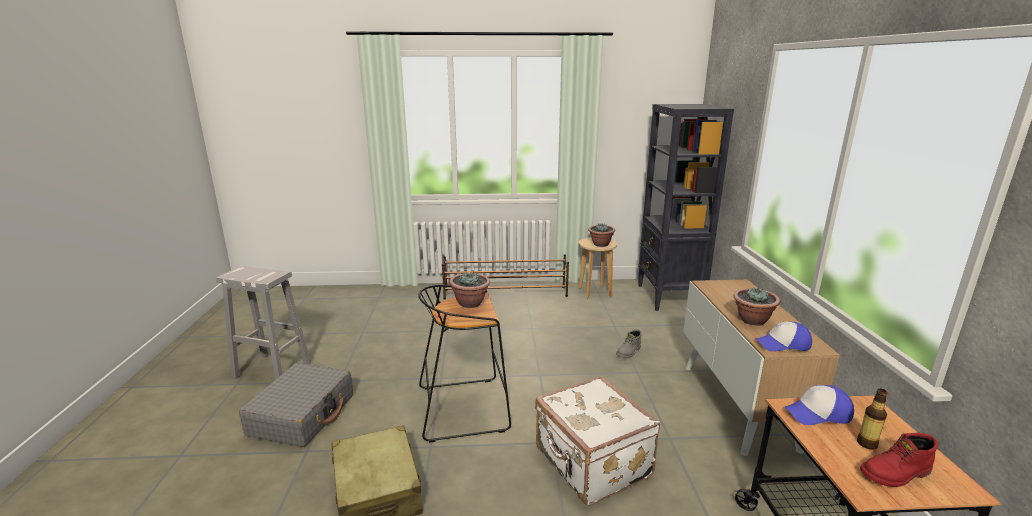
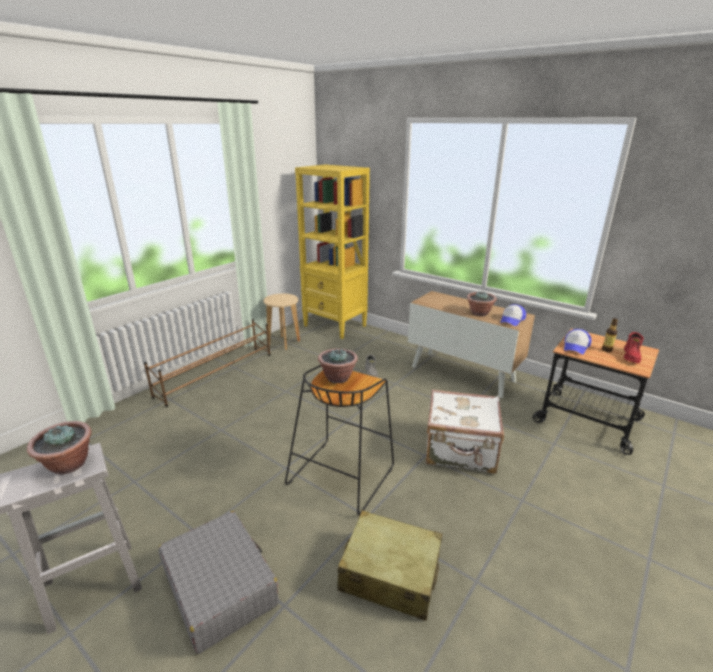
camera: 50 degrees left, 5 degrees up
(600, 244) = (286, 299): potted plant -> potted plant (68, 465)
(669, 297) = (335, 326): black bookcase -> yellow bookcase

